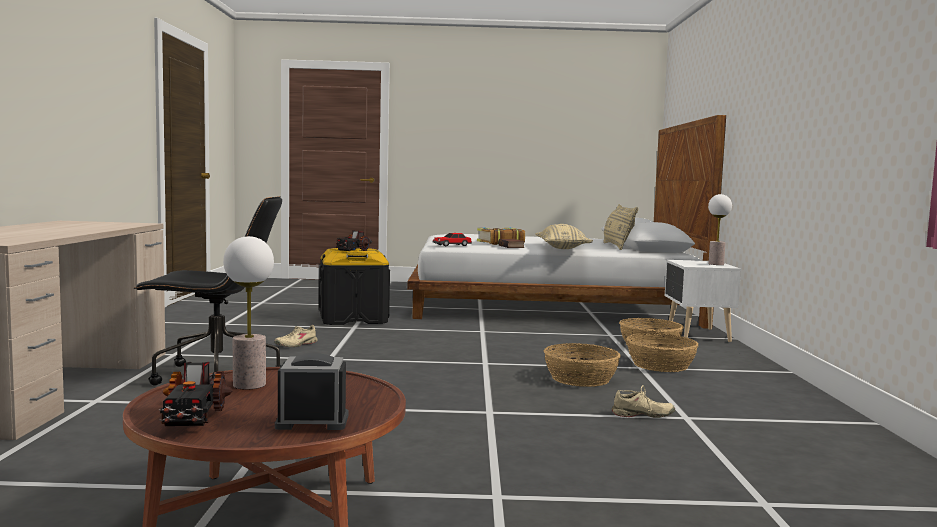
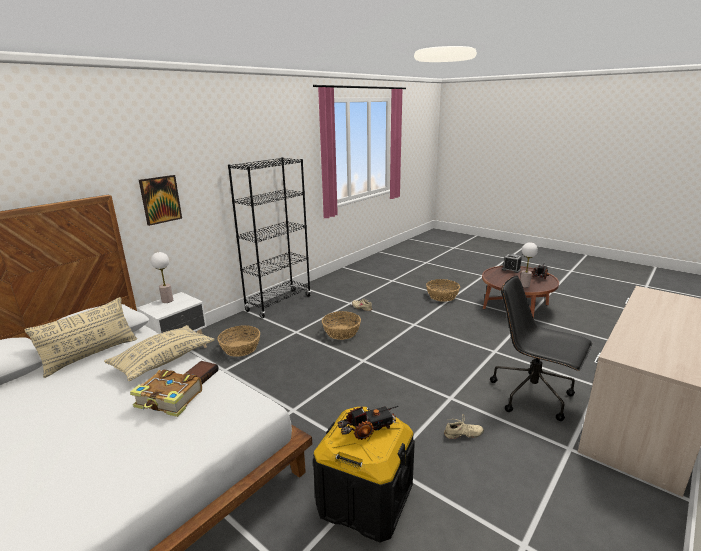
camera: 140 degrees left, 15 degrees up
(451, 245) = (246, 402): toy car -> none
(660, 365) = (283, 330): basket -> basket (442, 296)
(757, 129) = (160, 199): none -> picture
(784, 388) = (279, 303): none -> black bookcase

